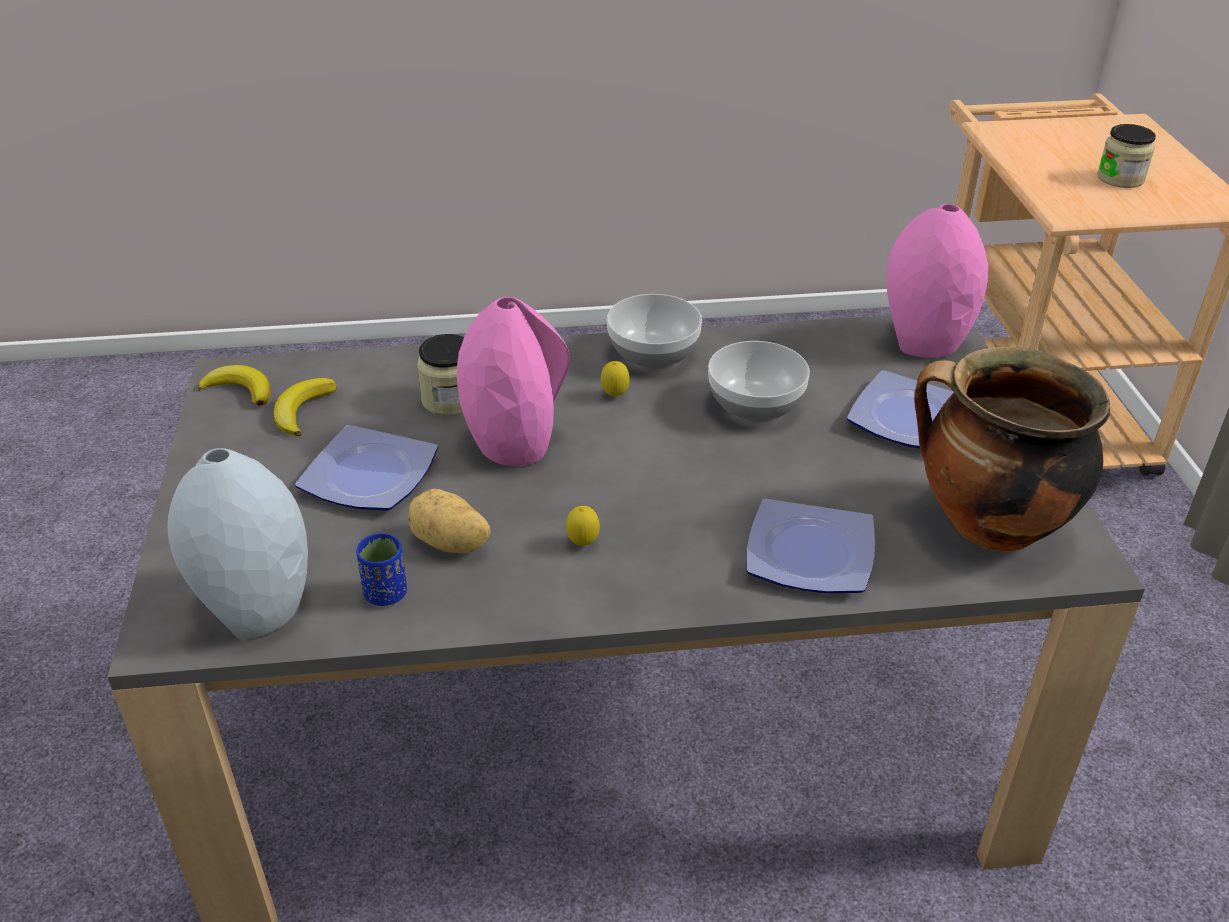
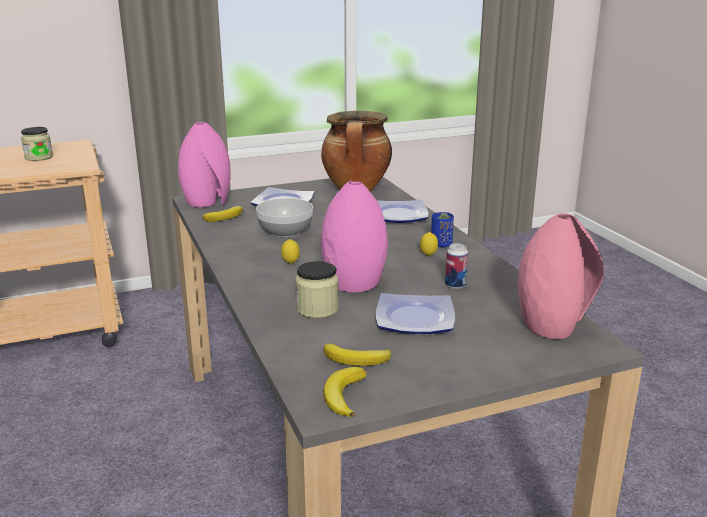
camera: 105 degrees left, 15 degrees down
(257, 608) = (552, 325): grey vase -> pink vase
(386, 594) = (506, 294): blue cup -> blue cup (441, 244)
(450, 544) = (455, 285): potato -> can
(654, 355) = (240, 258): bowl -> none
(842, 354) = (226, 217): none -> banana

